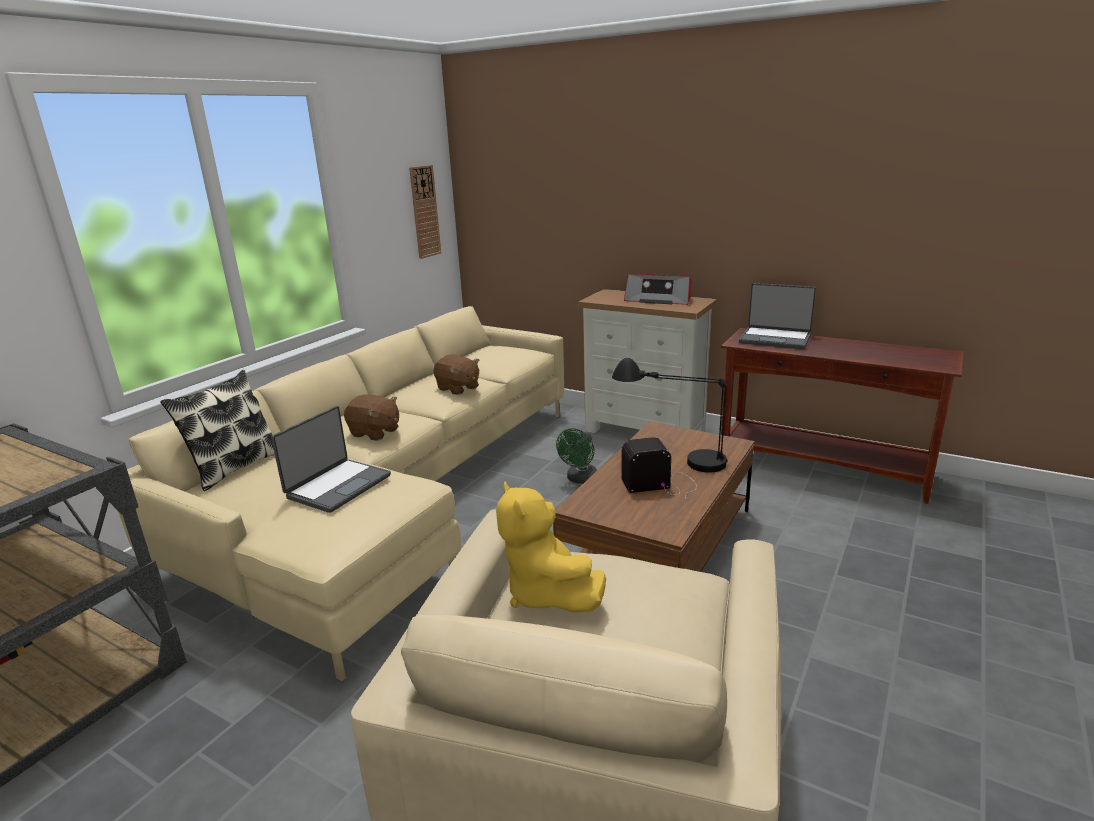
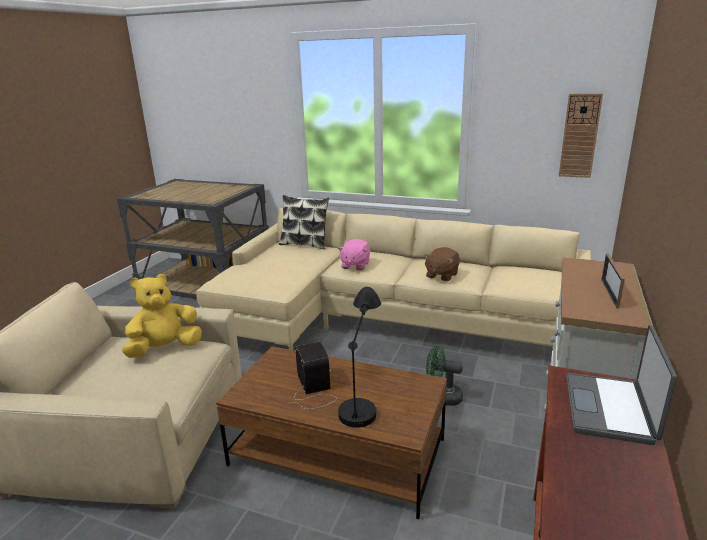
camera: 80 degrees right, 0 degrees up
(337, 486) = (276, 269): laptop -> none
(375, 432) = (355, 265): brown plush toy -> pink plush toy
(659, 299) = (609, 293): radio -> picture frame

